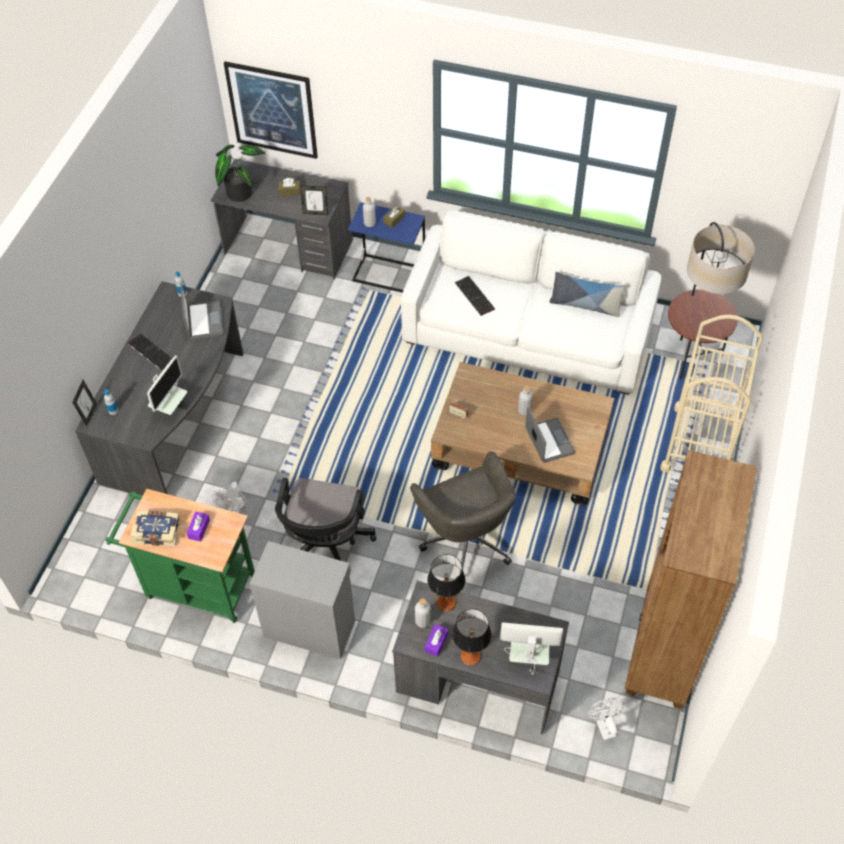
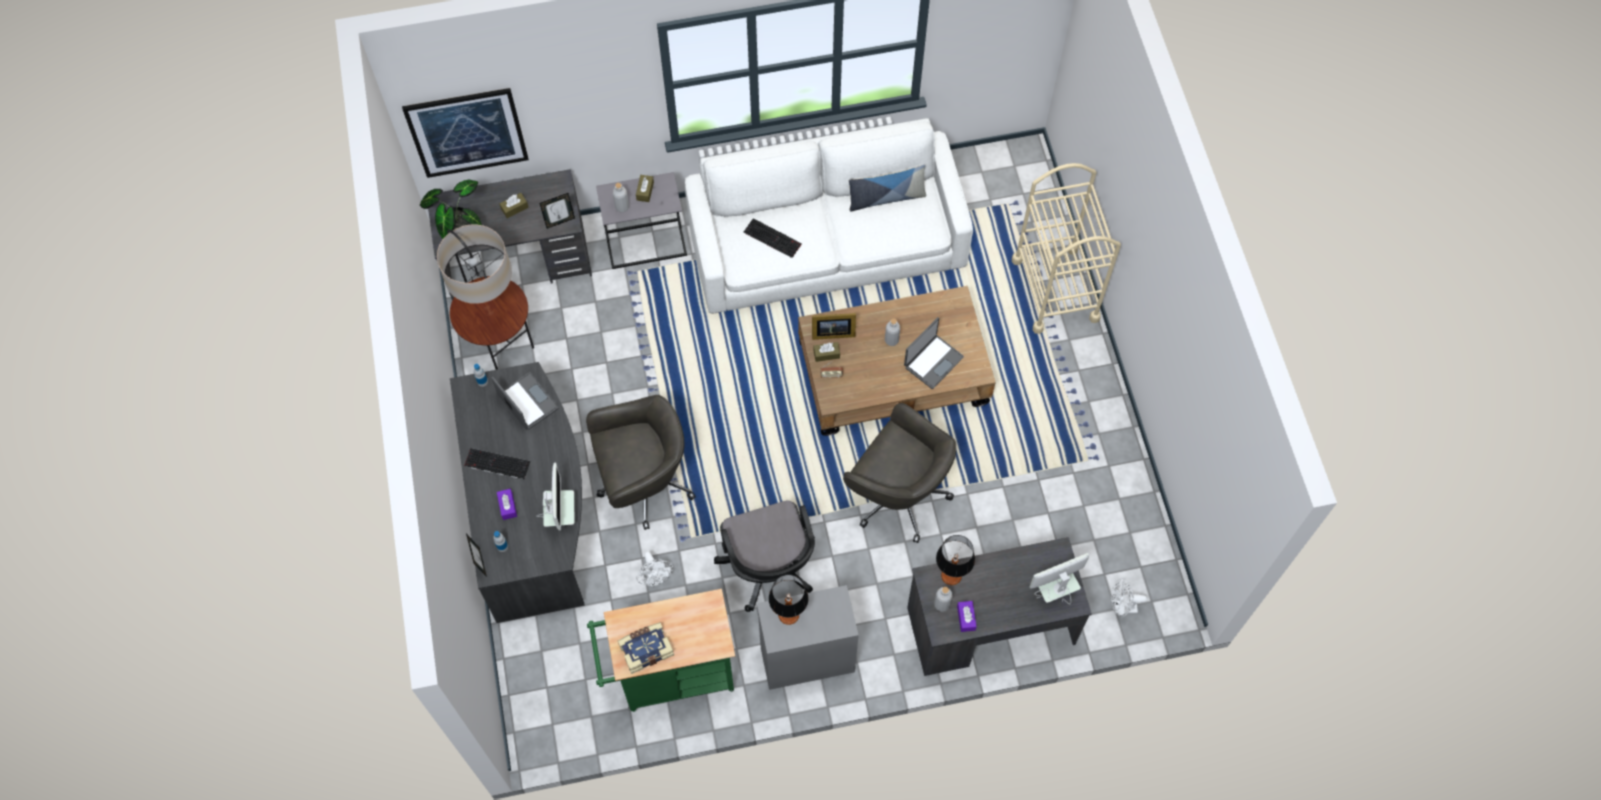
camera: 30 degrees left, 10 degrees up
(199, 529) = (684, 626): purple tissue box -> purple tissue box (507, 506)
(273, 437) = (643, 483): none -> grey office chair
(389, 274) = (646, 243): blue side table -> grey side table
(464, 398) = (826, 354): none -> brown tissue box
(470, 656) = (1003, 614): table lamp -> table lamp (788, 614)
(479, 384) = (831, 332): none -> picture frame
(548, 441) = (932, 361): laptop -> laptop turned 90 degrees clockwise
(603, 725) = (1121, 608): white fan -> white fan turned 45 degrees counterclockwise
(662, 651) = (1133, 512): brown bookcase -> none
(691, 359) = (998, 200): floor lamp -> floor lamp (501, 346)

